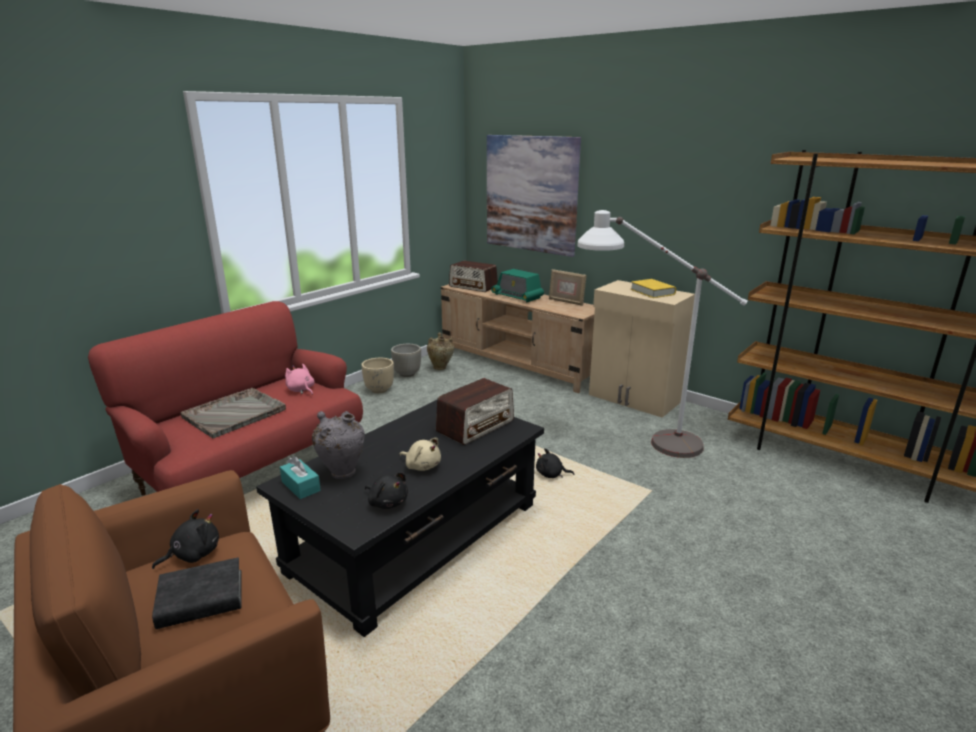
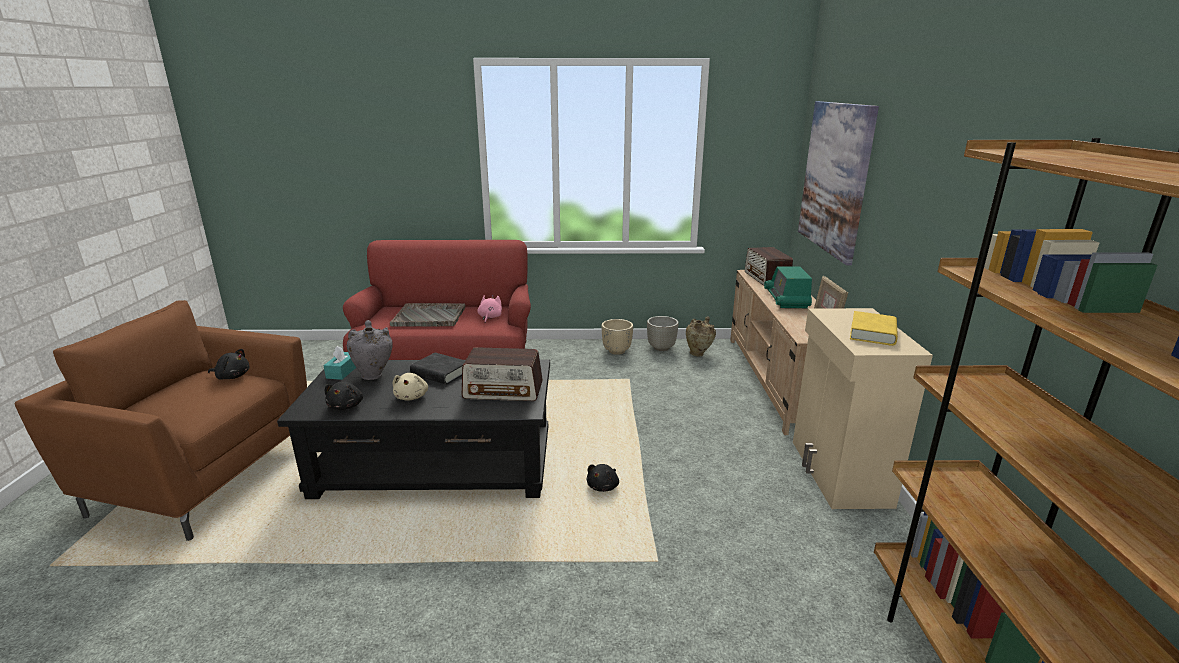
camera: 50 degrees right, 0 degrees up
(201, 599) = (186, 398): black book -> black book (440, 373)
(551, 475) = (603, 486): black plush toy -> black plush toy turned 120 degrees counterclockwise
(640, 440) = (751, 513): white floor lamp -> none

